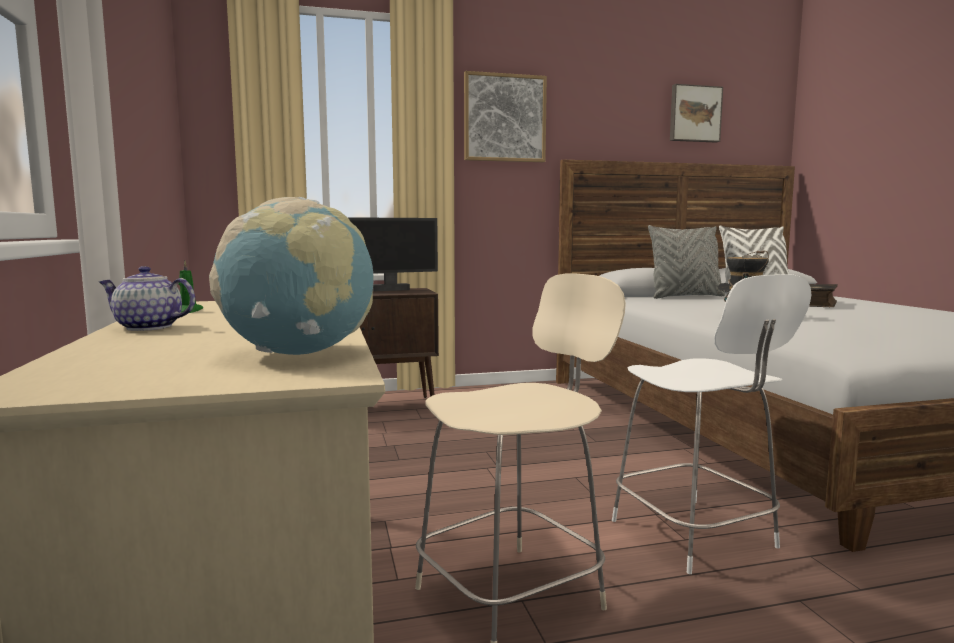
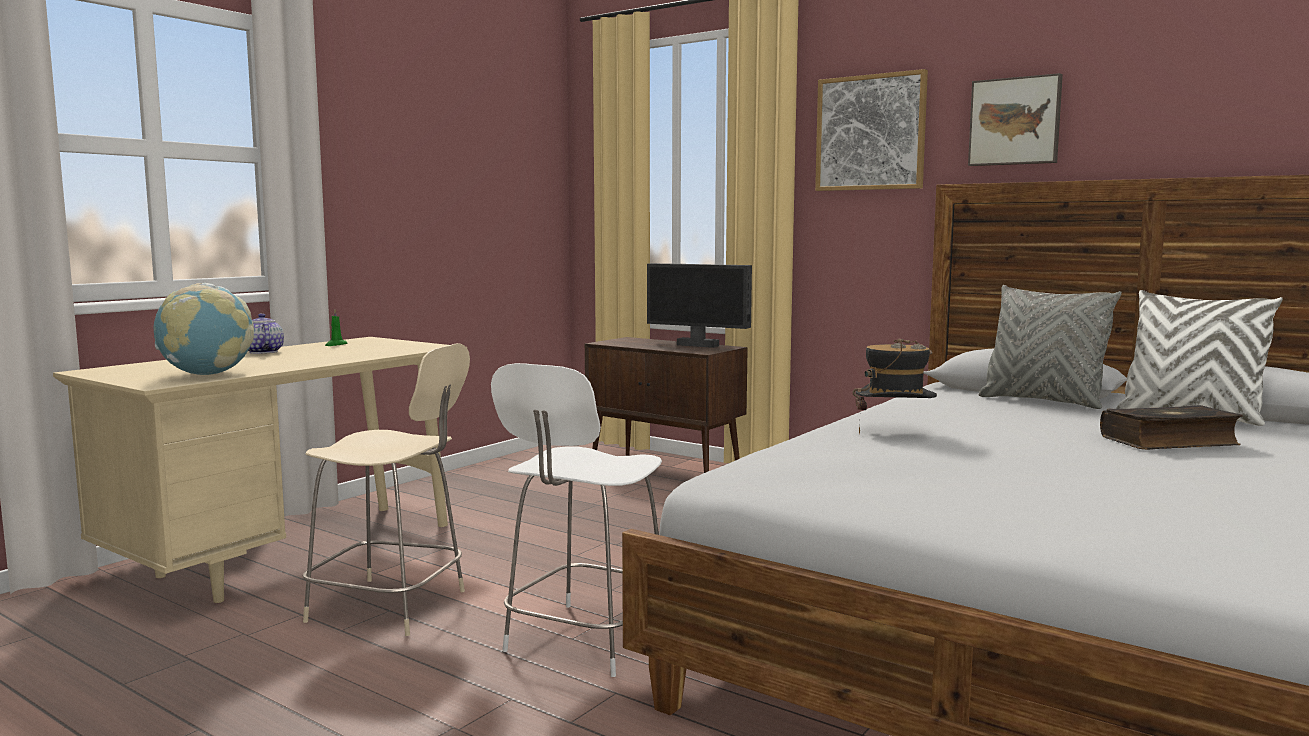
camera: 50 degrees right, 0 degrees up
(694, 114) = (1200, 90): picture -> picture (1015, 121)

